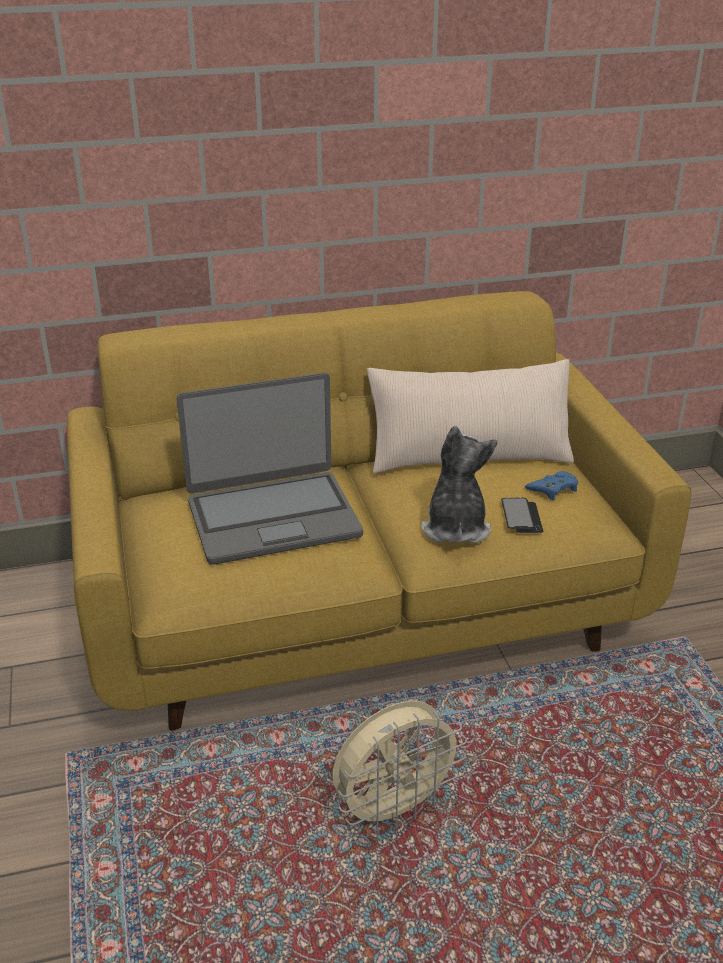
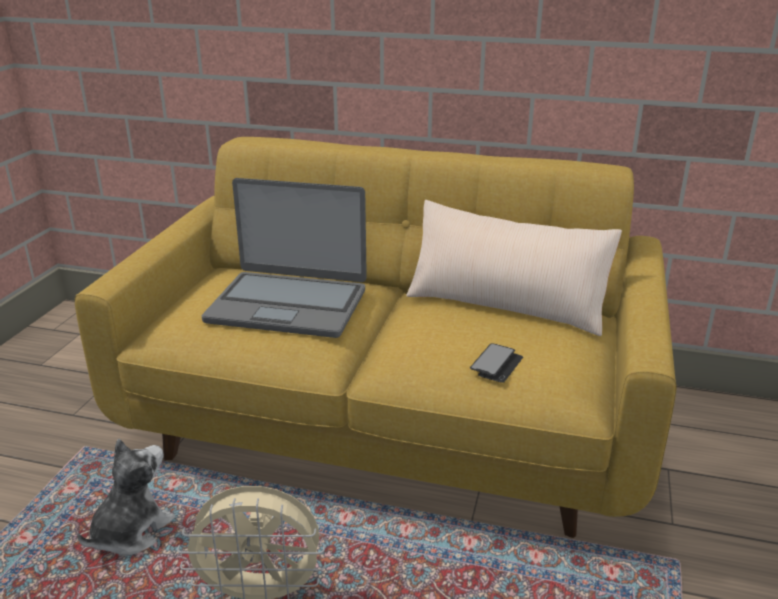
camera: 30 degrees right, 5 degrees down
(455, 527) = (426, 355): plush toy -> plush toy (131, 531)
(553, 489) = (553, 351): blue game controller -> none

